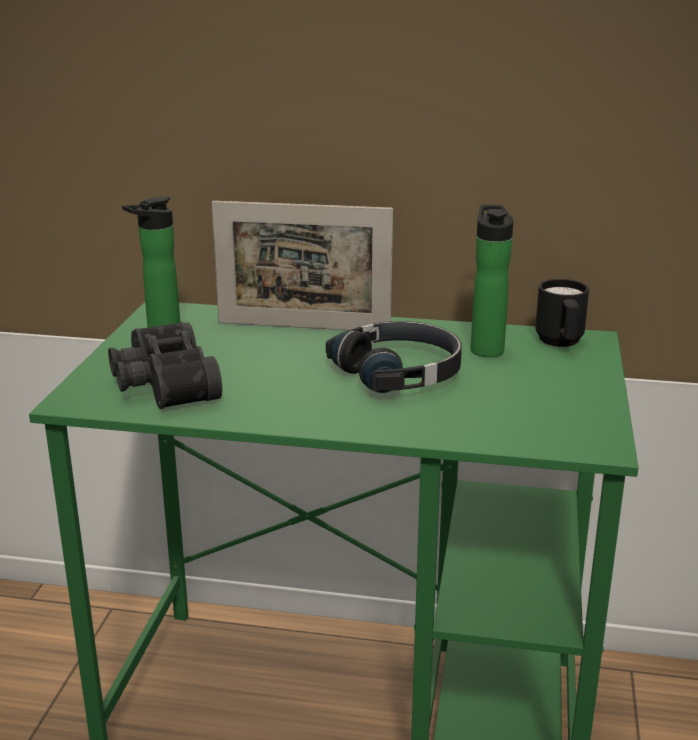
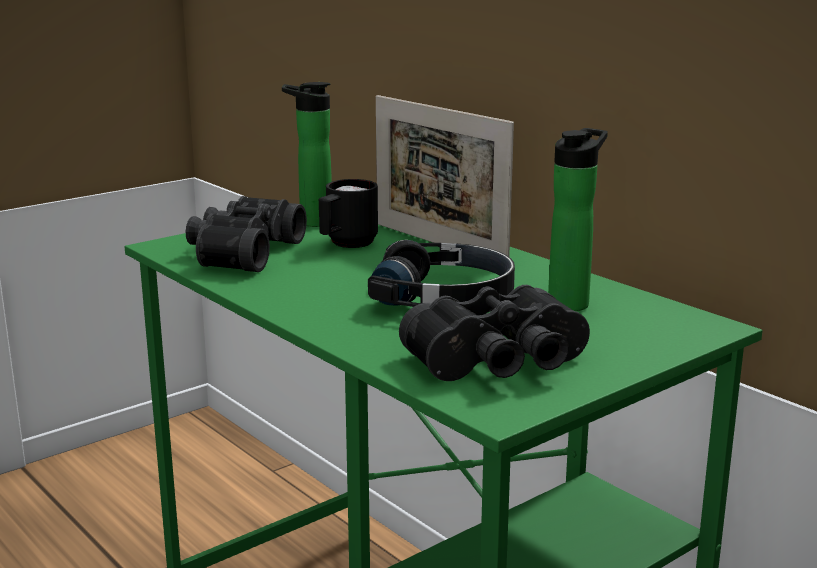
camera: 40 degrees right, 5 degrees down
(537, 412) = (501, 364): none -> black binoculars
(561, 343) = (665, 320): black mug -> black mug (346, 244)

